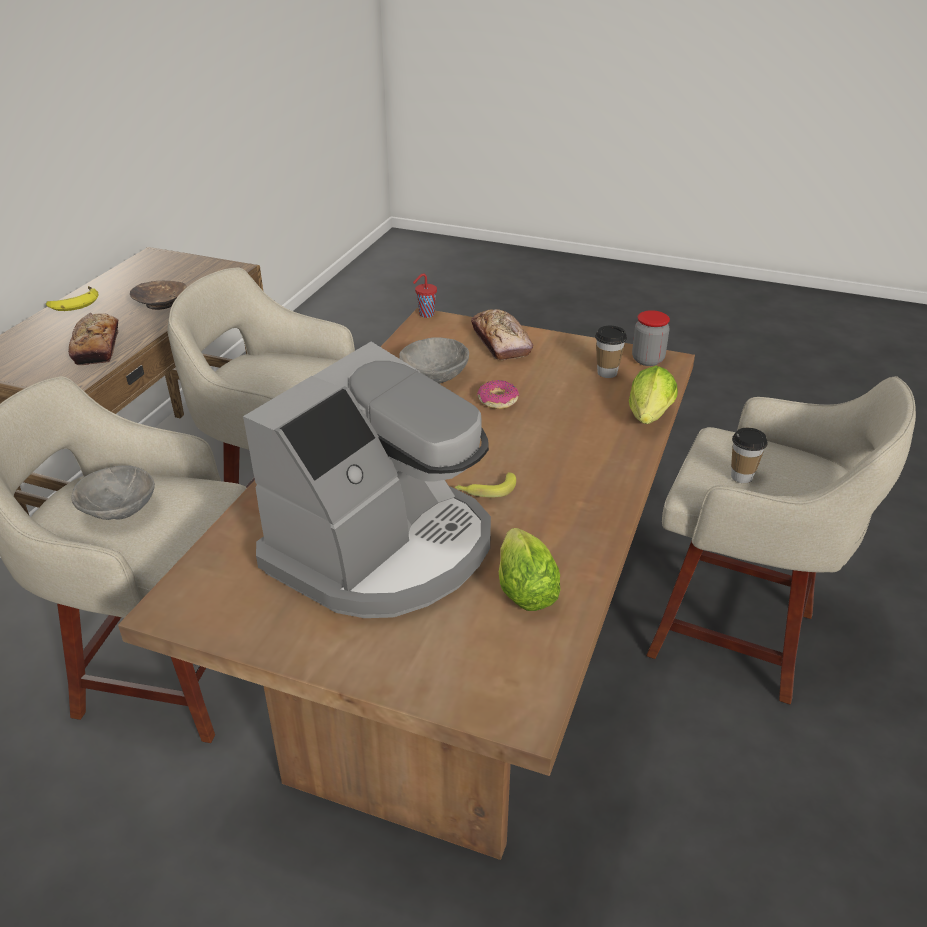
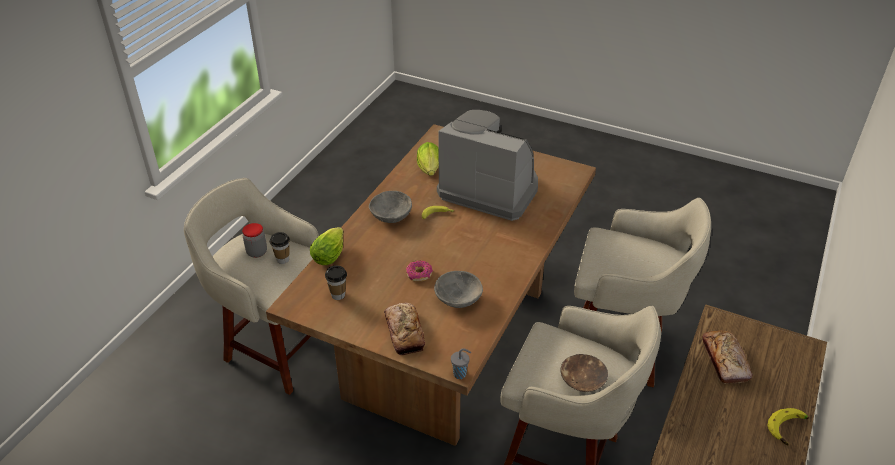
camera: 175 degrees left, 5 degrees up
(118, 511) = (639, 258): grey bowl -> grey bowl (391, 216)
(161, 303) = (705, 424): brown bowl -> brown bowl (582, 379)
(383, 549) = (490, 189): coffee machine -> coffee machine turned 75 degrees clockwise
(425, 314) = (460, 374): red cup -> grey cup
(647, 360) = (303, 306): jar -> jar (257, 252)

